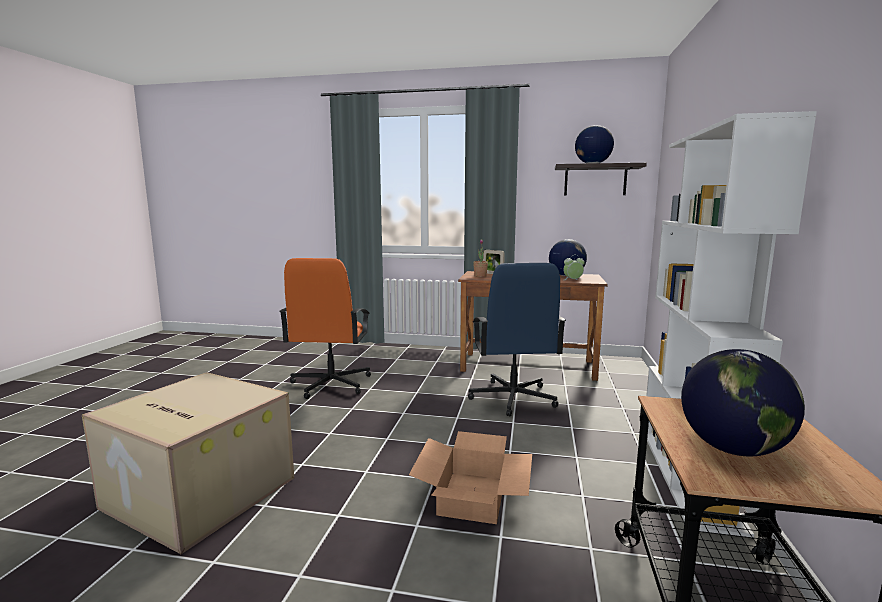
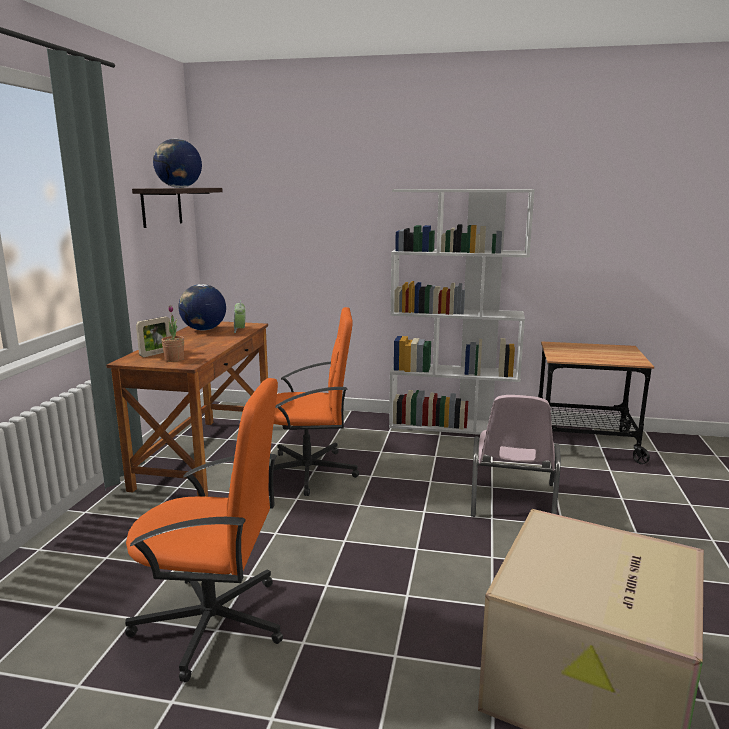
camera: 90 degrees left, 5 degrees up
(472, 496) = (511, 501): cardboard box -> pink chair
(512, 398) = (309, 471): blue office chair -> orange office chair
(733, 449) = (606, 356): globe -> none

